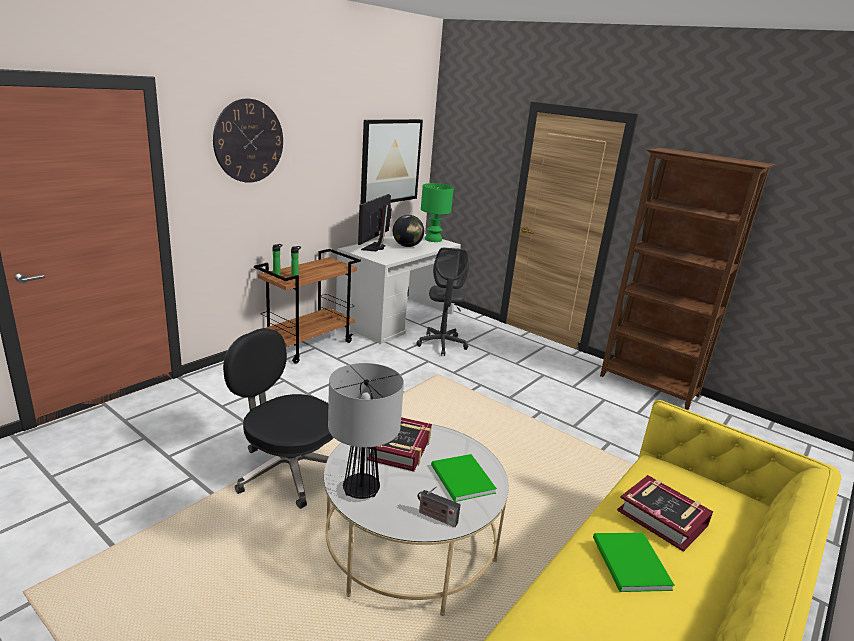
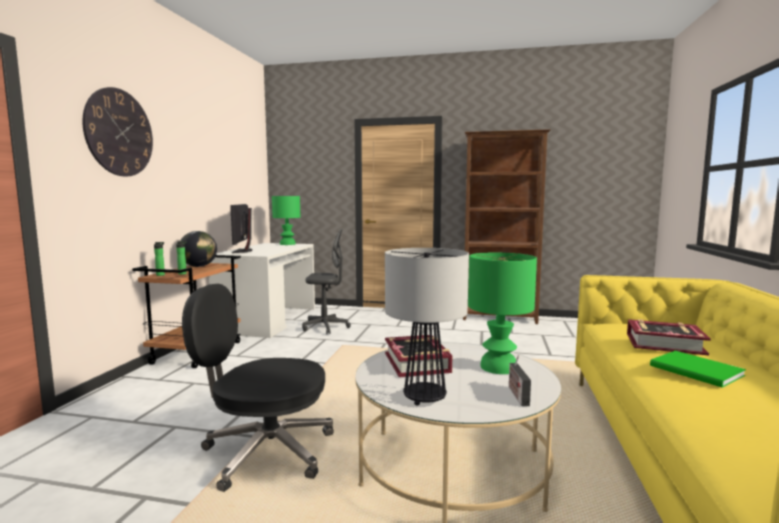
camera: 25 degrees left, 15 degrees down
(390, 161) = (240, 177): picture -> none
(407, 246) = (270, 248): globe -> globe (199, 266)
(436, 517) = (517, 395): radio -> radio turned 90 degrees clockwise
(442, 344) = (325, 327): grey office chair -> grey office chair turned 60 degrees counterclockwise
(462, 480) = (498, 367): green book -> green table lamp

